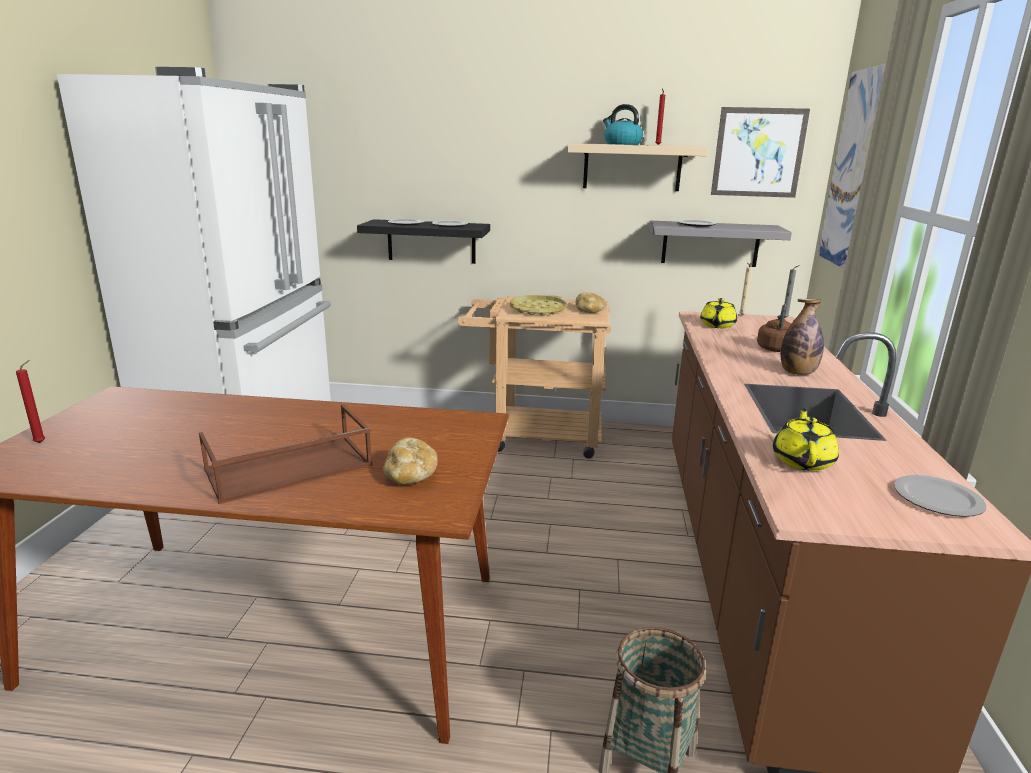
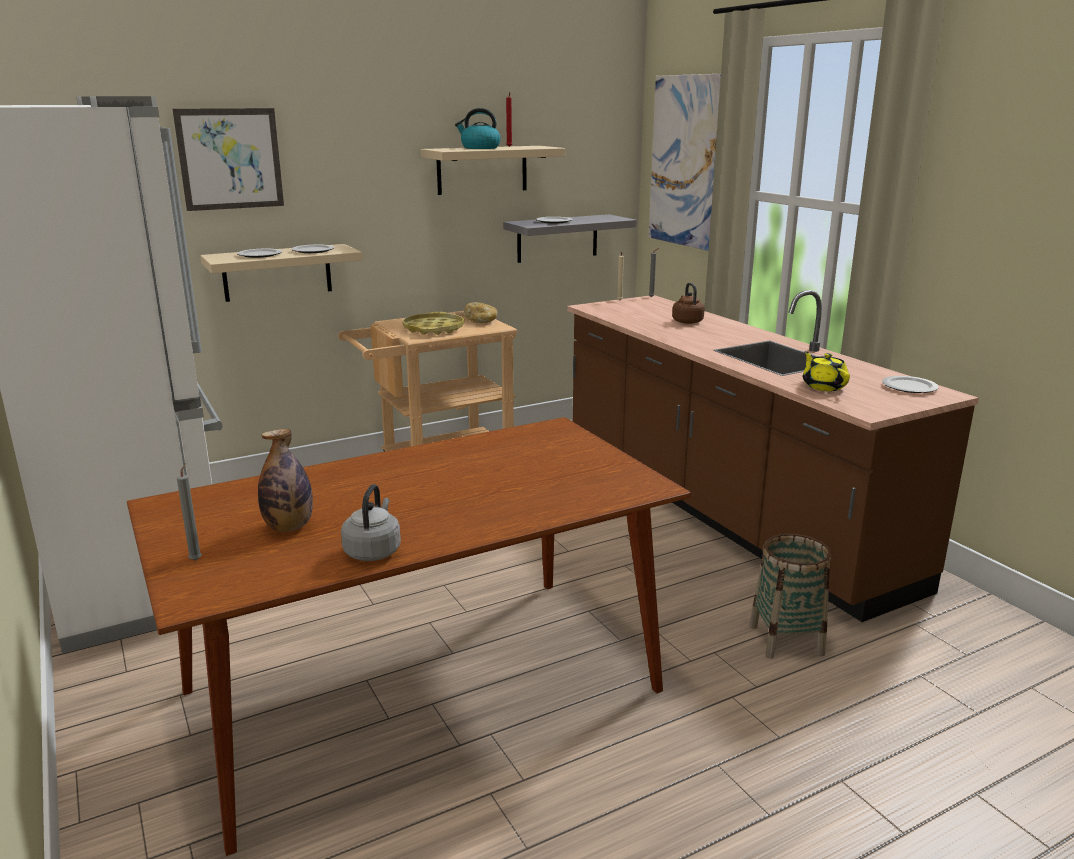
camera: 35 degrees left, 0 degrees up
(42, 442) = (196, 559): red candle -> grey candle
(130, 481) = (373, 551): none -> grey kettle
(288, 469) = (486, 500): brown tray -> none
(410, 476) = (586, 475): bread -> none
(431, 241) = (277, 272): black shelf -> beige shelf
(717, 325) = (618, 312): yellow teapot -> none
(758, 152) = (587, 148): picture -> picture (230, 159)
(797, 373) = (730, 335): bottle -> bottle (289, 527)

